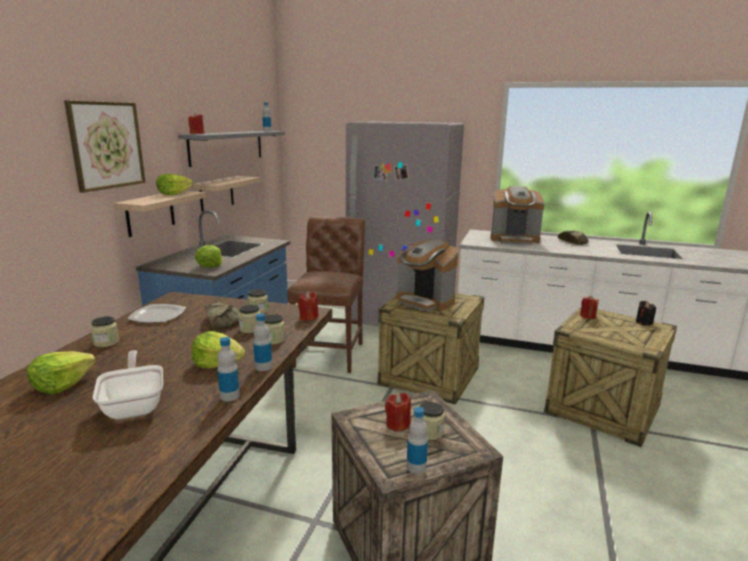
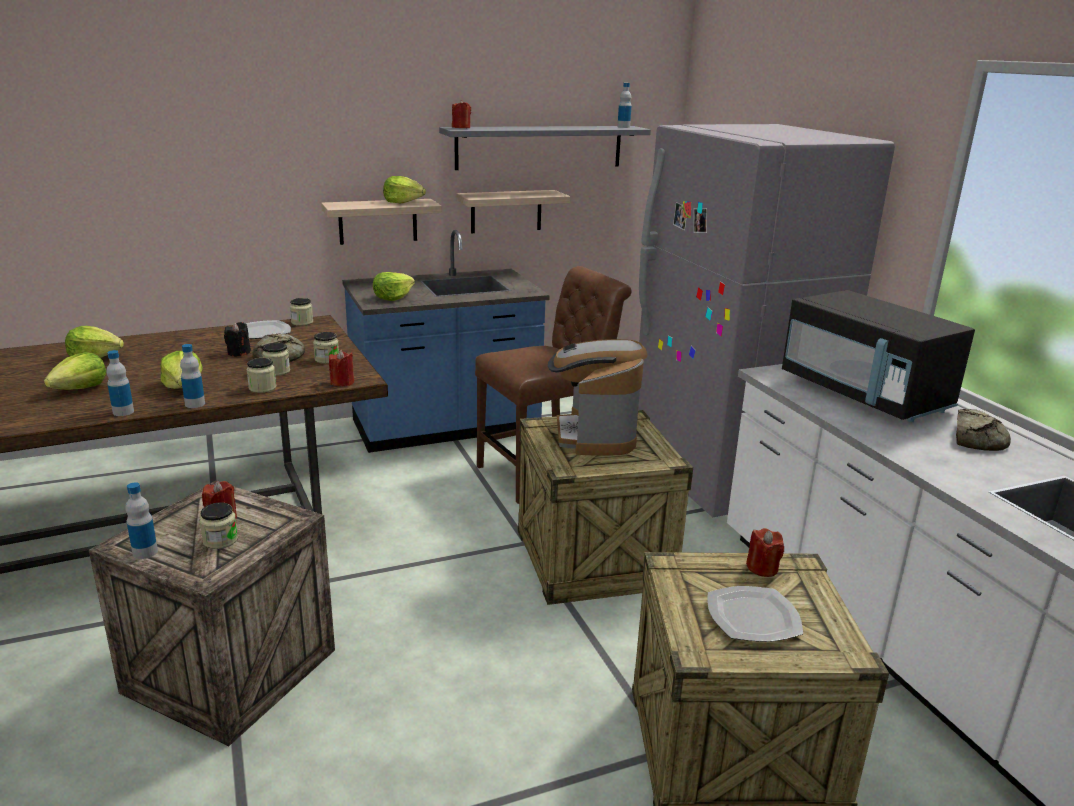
camera: 50 degrees right, 5 degrees up
(106, 145) = (319, 136): picture -> none
(106, 342) = (184, 339): jar -> jar (302, 322)
(135, 405) = (81, 389): frying pan -> lettuce
(514, 239) = (864, 394): coffee machine -> black microwave
(626, 331) = (754, 617): none -> plate
(644, 322) = (839, 632): black candle -> black candle (239, 353)

